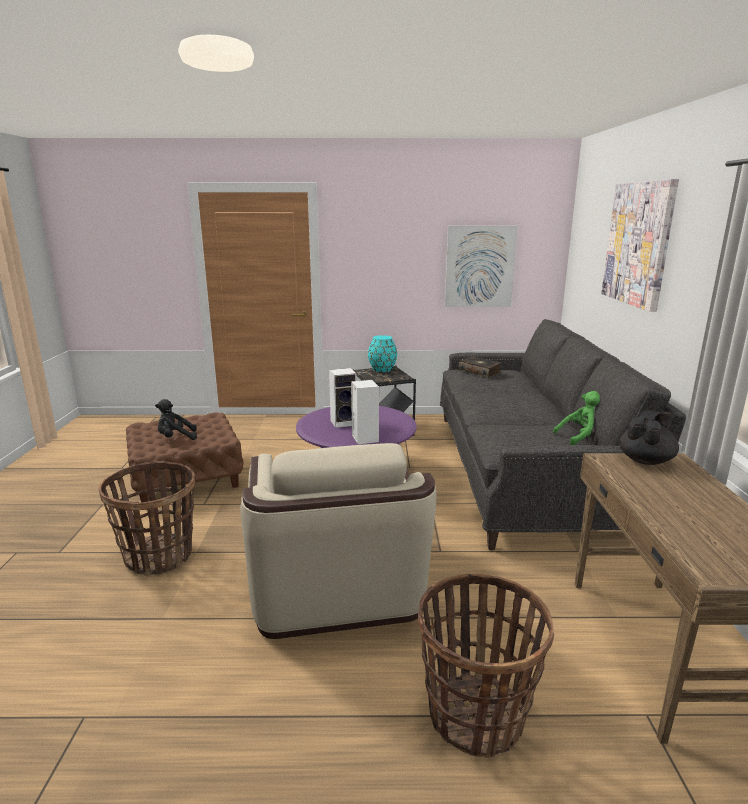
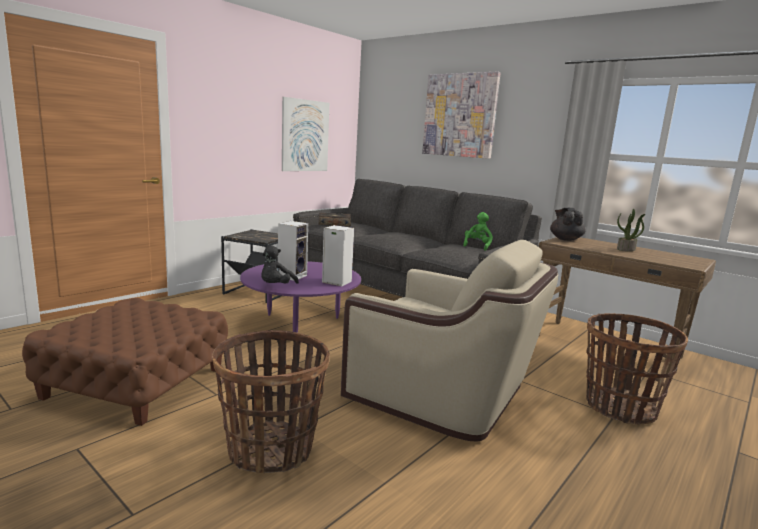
camera: 50 degrees left, 5 degrees down
(176, 438) = (139, 329): black plush toy -> black plush toy (276, 287)
(382, 370) = (250, 233): turquoise vase -> none
(698, 506) = (626, 249): none -> potted plant

